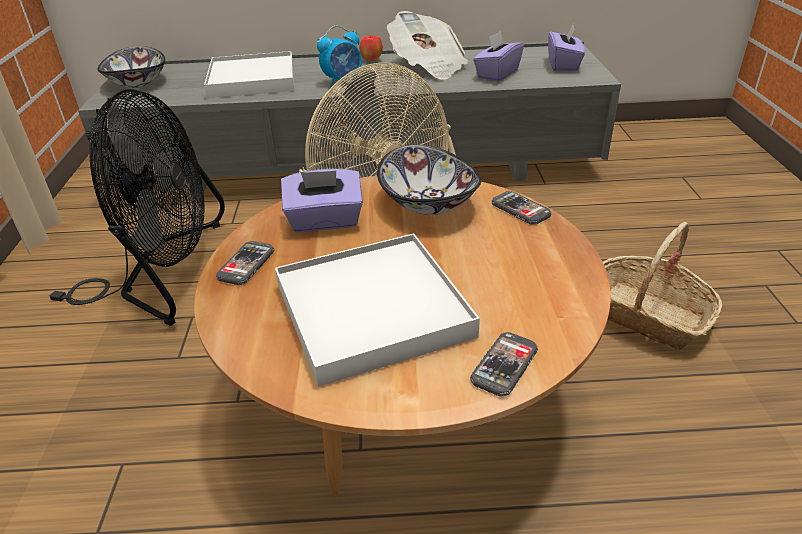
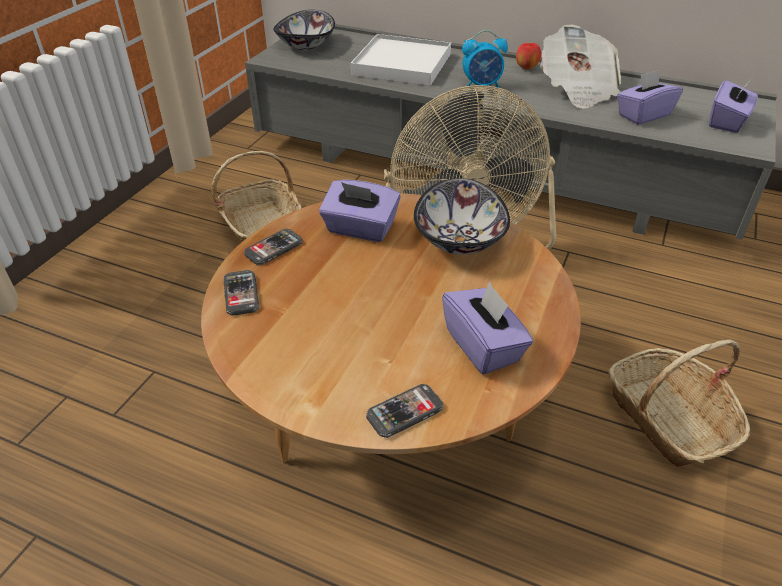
camera: 25 degrees right, 5 degrees up
(161, 274) = (261, 225): black fan -> basket
(372, 311) = (338, 324): white tray -> none
(520, 209) = (539, 273): phone -> phone (241, 294)
(525, 282) = (483, 346): none -> purple tissue box

